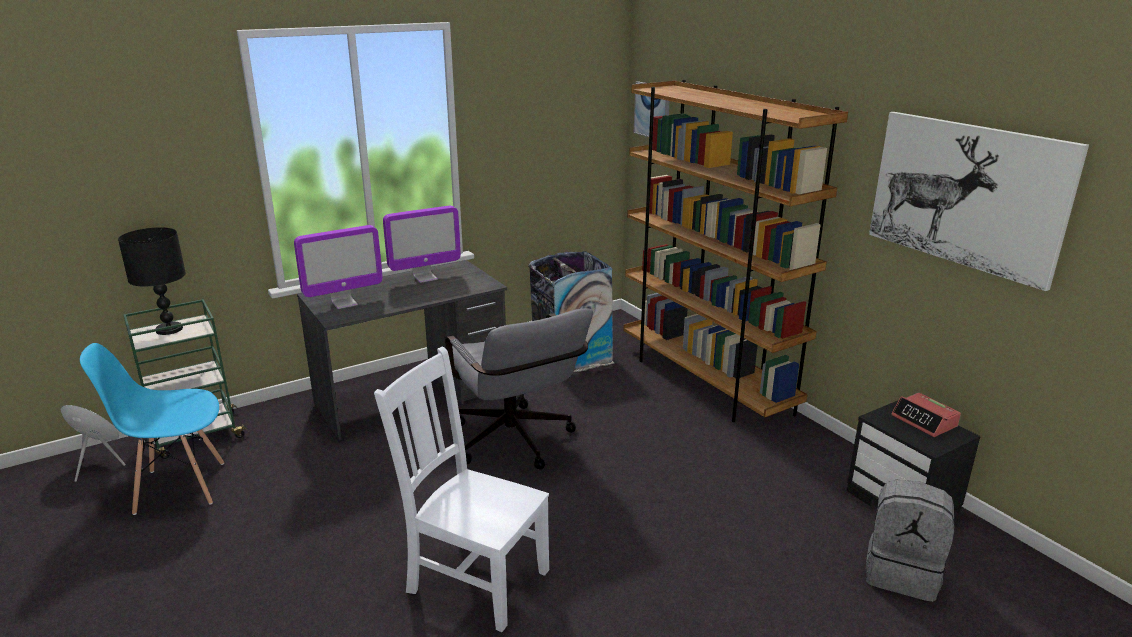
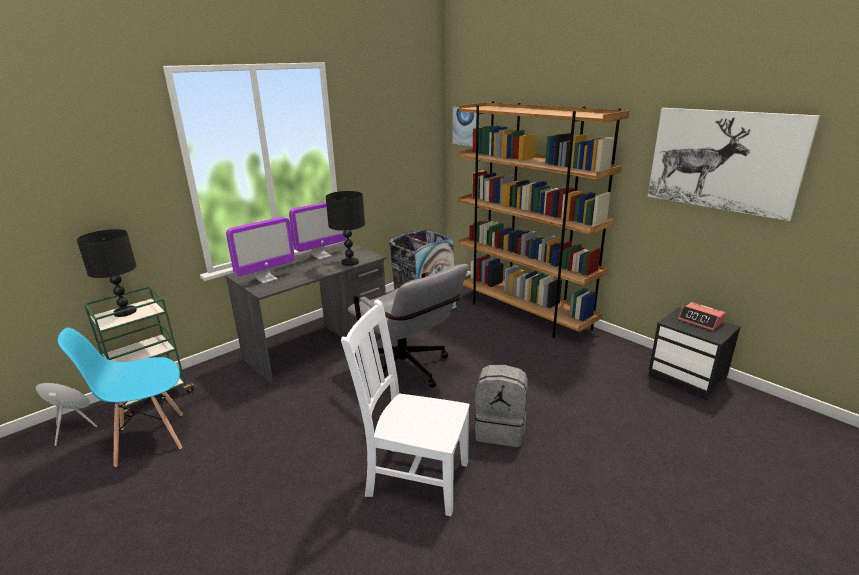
camera: 10 degrees left, 0 degrees up
(457, 291) = (350, 262): none -> black table lamp
(902, 573) = (709, 427): grey backpack -> grey backpack (500, 429)

